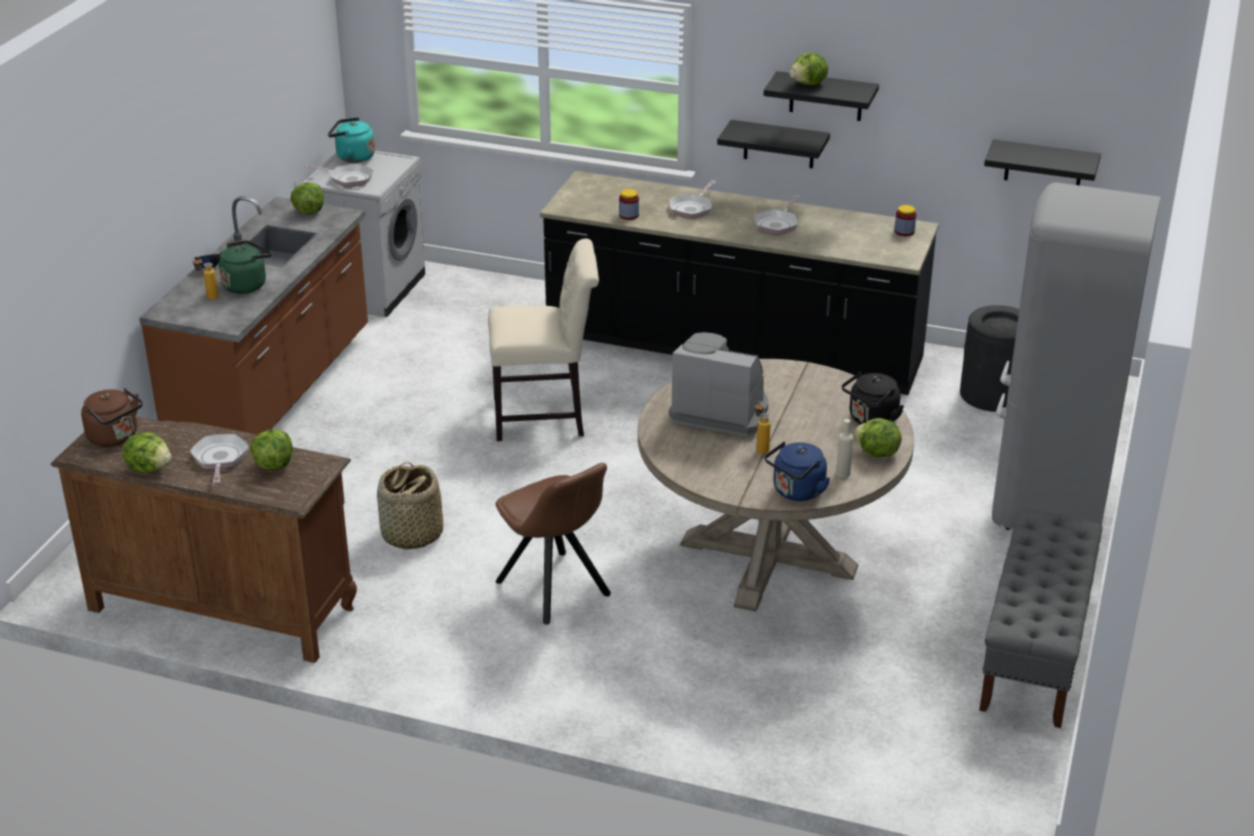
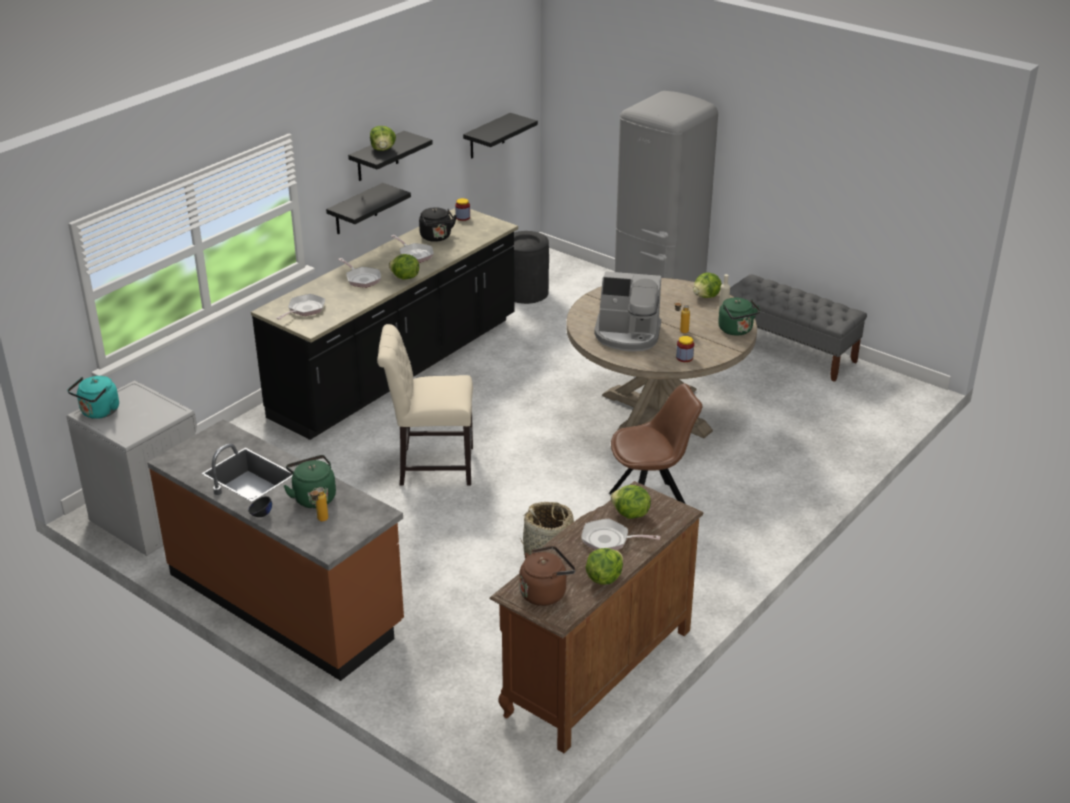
camera: 70 degrees left, 0 degrees up
(309, 211) = (197, 447): lettuce -> lettuce (404, 278)
(348, 179) = (142, 421): frying pan -> frying pan (304, 309)
(546, 417) = (430, 466): beige chair -> beige chair turned 105 degrees counterclockwise
(629, 215) = (350, 304): jar -> jar (684, 358)
(720, 410) = (627, 335): coffee machine -> coffee machine turned 120 degrees counterclockwise
(796, 492) = (737, 330): blue kettle -> green kettle
(871, 420) = (668, 289): black kettle -> black kettle (436, 237)

